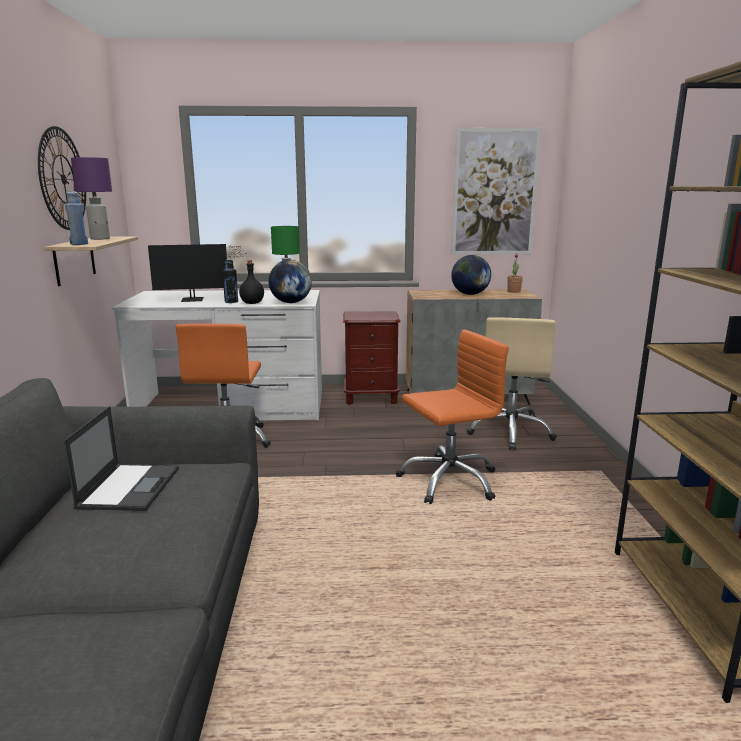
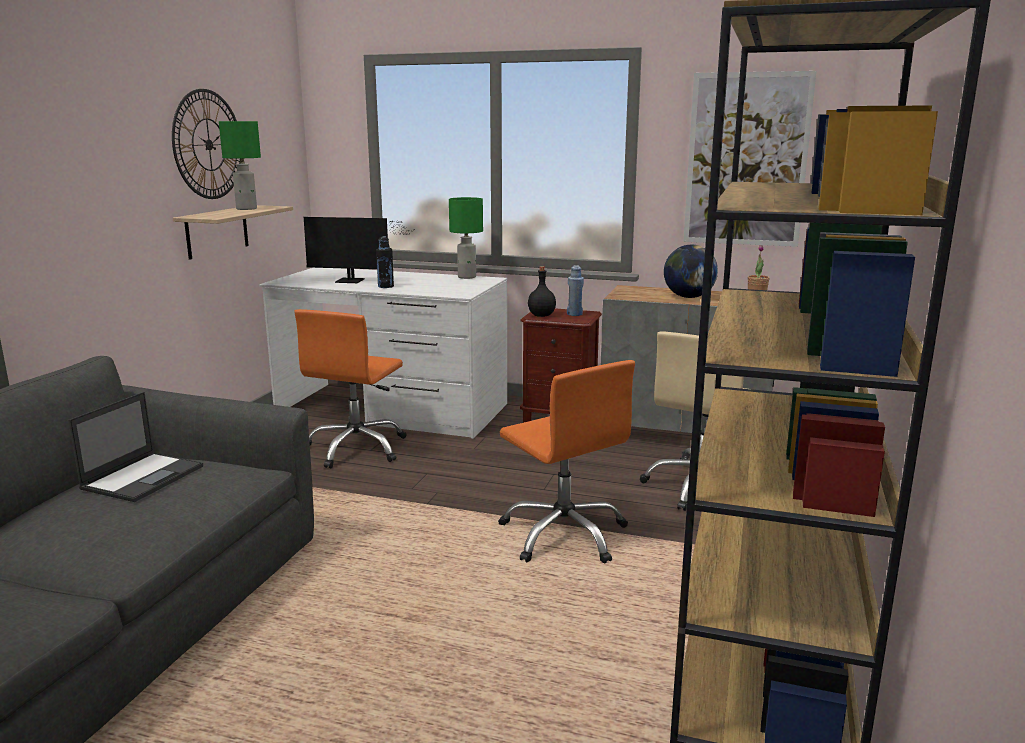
camera: 20 degrees right, 0 degrees up
(79, 244) = (209, 215): blue bottle -> blue bottle (574, 314)
(100, 239) = (247, 209): purple table lamp -> green table lamp
(252, 303) = (405, 290): black bottle -> black bottle (541, 315)
(290, 302) = (448, 292): globe -> none
(449, 480) = (564, 534): orange office chair -> orange office chair turned 60 degrees clockwise

